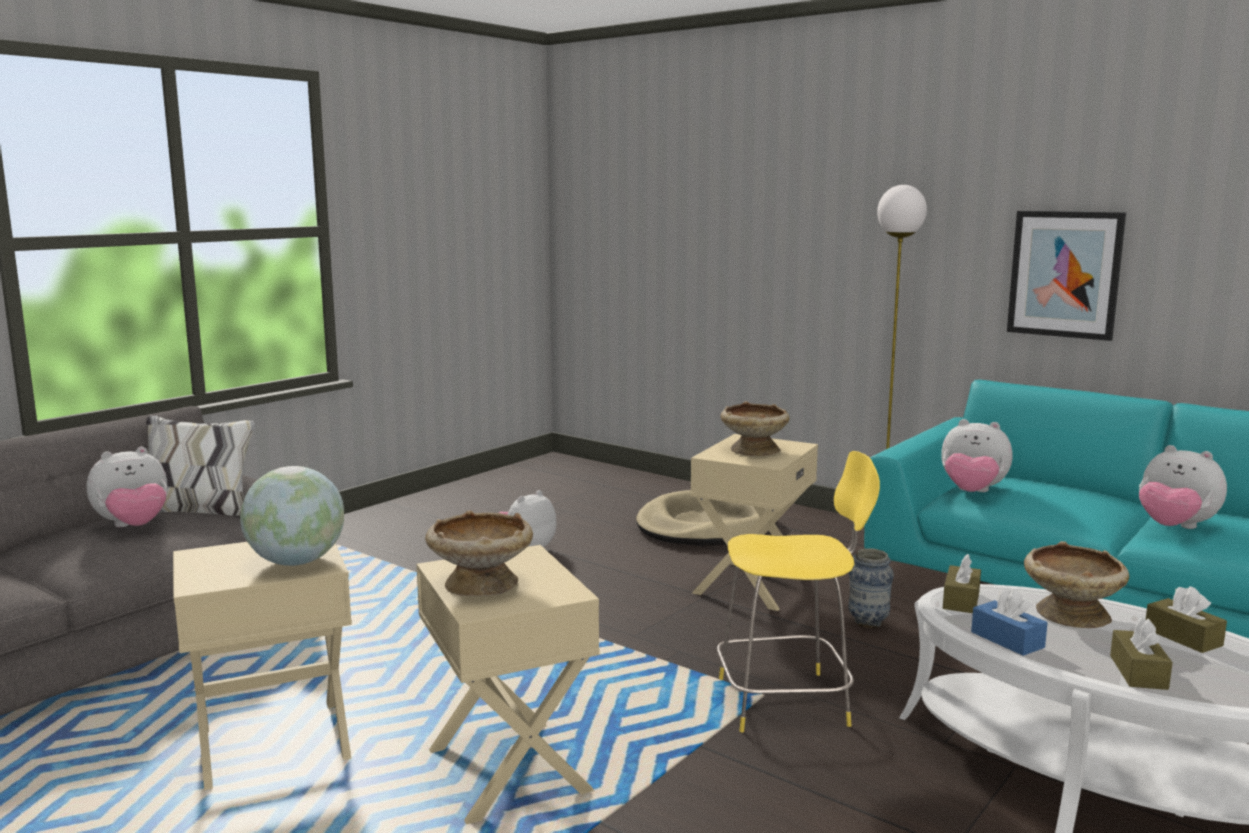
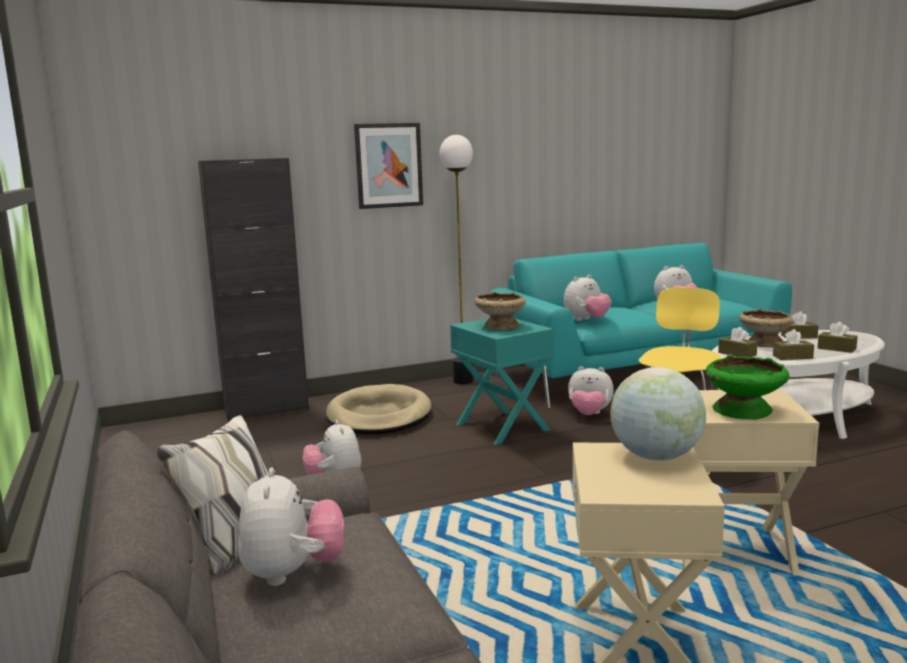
camera: 60 degrees left, 0 degrees up
(481, 585) = (744, 410): beige bowl -> green bowl
(661, 483) = (266, 409): none -> black cabinet
(750, 584) = (501, 427): beige side table -> turquoise side table
(868, 622) = (589, 414): vase -> plush toy
(1007, 640) = (792, 357): blue tissue box -> brown tissue box
(1064, 274) = (539, 188): picture -> picture (388, 165)

